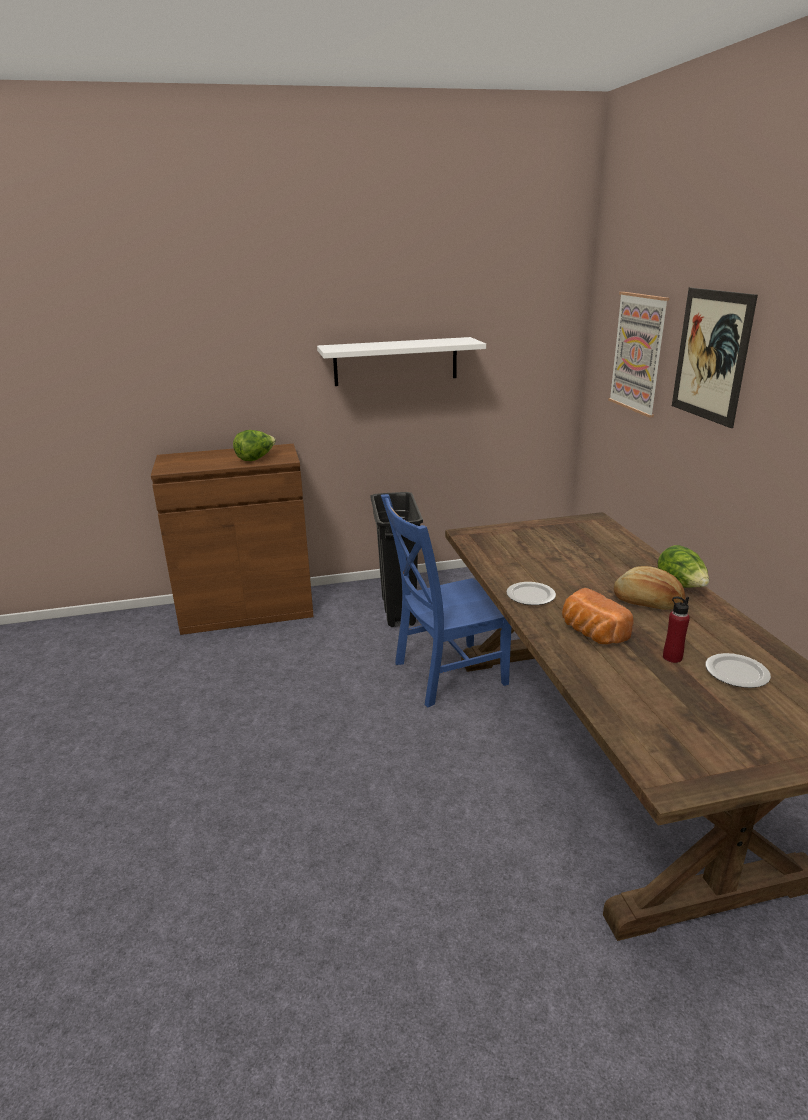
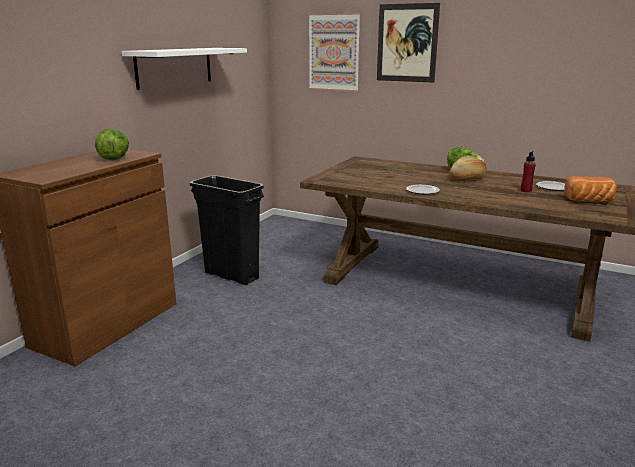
camera: 50 degrees left, 5 degrees down
(445, 674) = (328, 291): blue chair -> none
(591, 633) = (482, 194): bread -> bread (589, 201)

